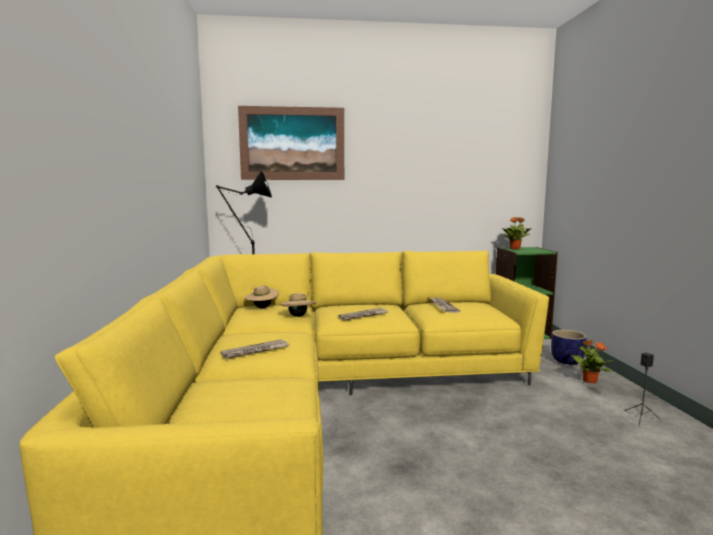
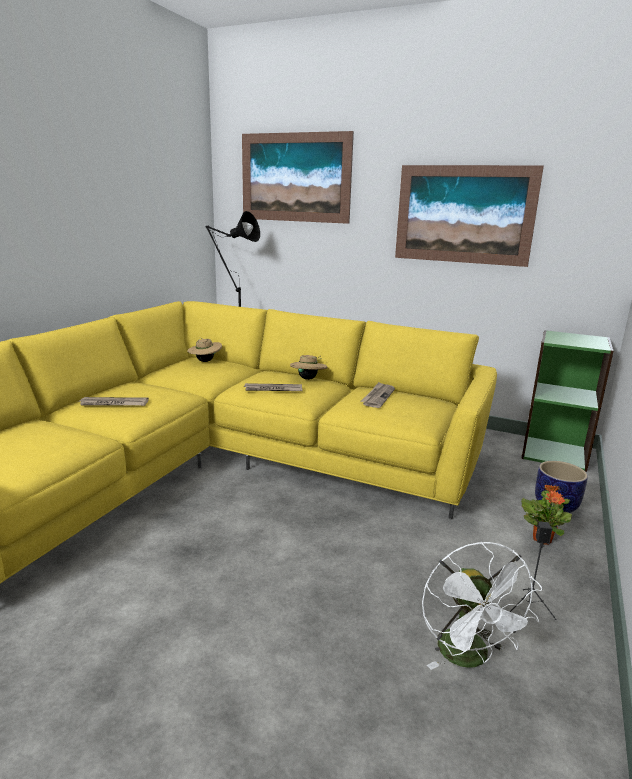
camera: 30 degrees right, 10 degrees up
(298, 316) = (217, 377): beige hat -> beige hat (308, 379)
(434, 170) = (464, 215): none -> picture
(515, 249) = (562, 336): potted plant -> none
(662, 457) = (469, 658): none -> white fan

